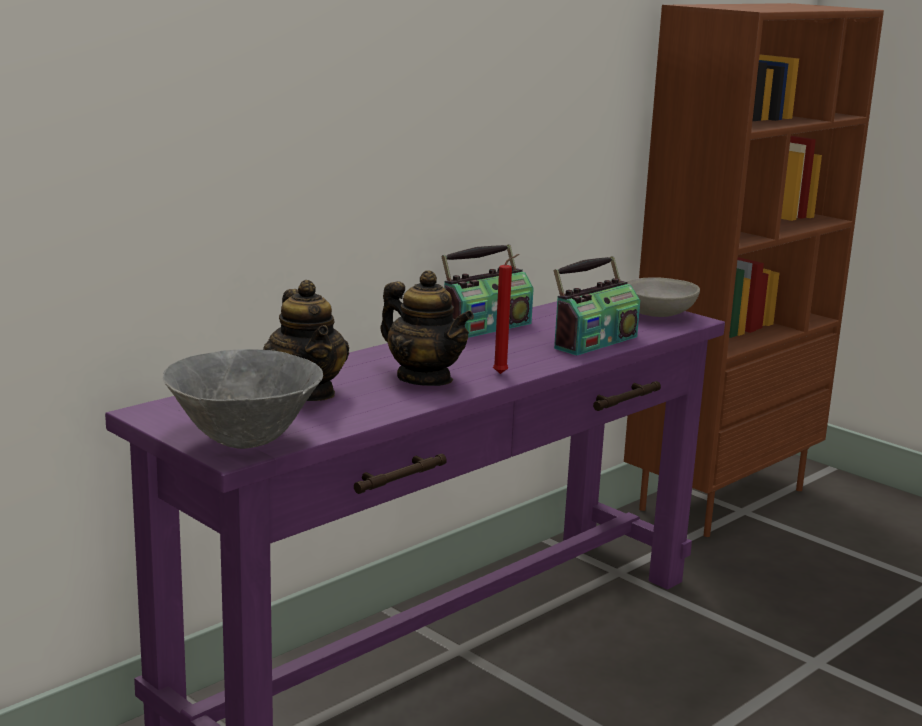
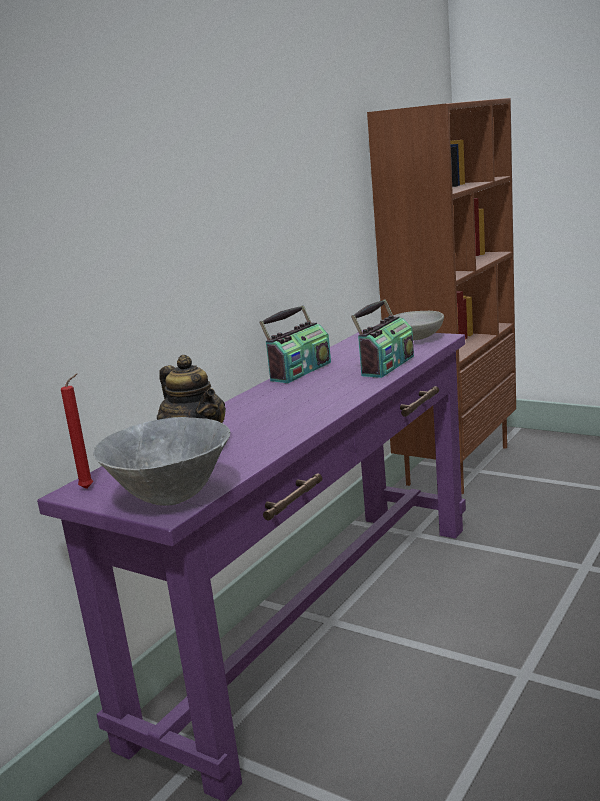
camera: 10 degrees left, 0 degrees up
(424, 379) = (282, 417): teapot -> none
(502, 374) = (338, 402): red candle -> red candle (89, 488)

